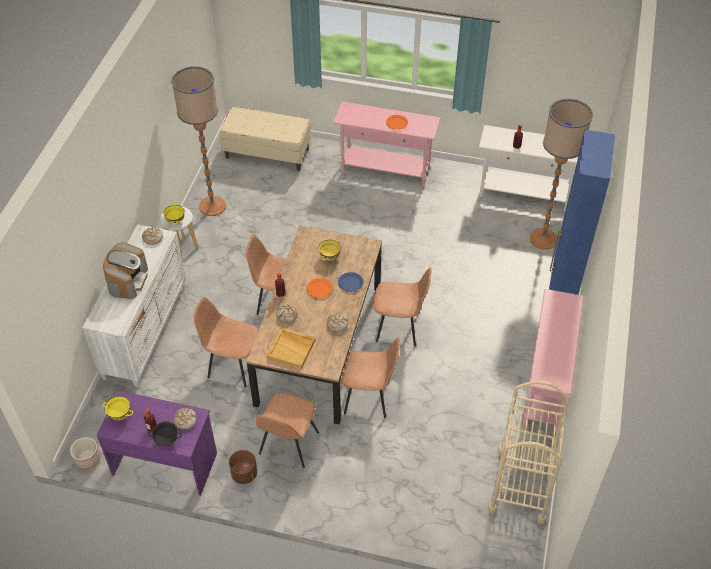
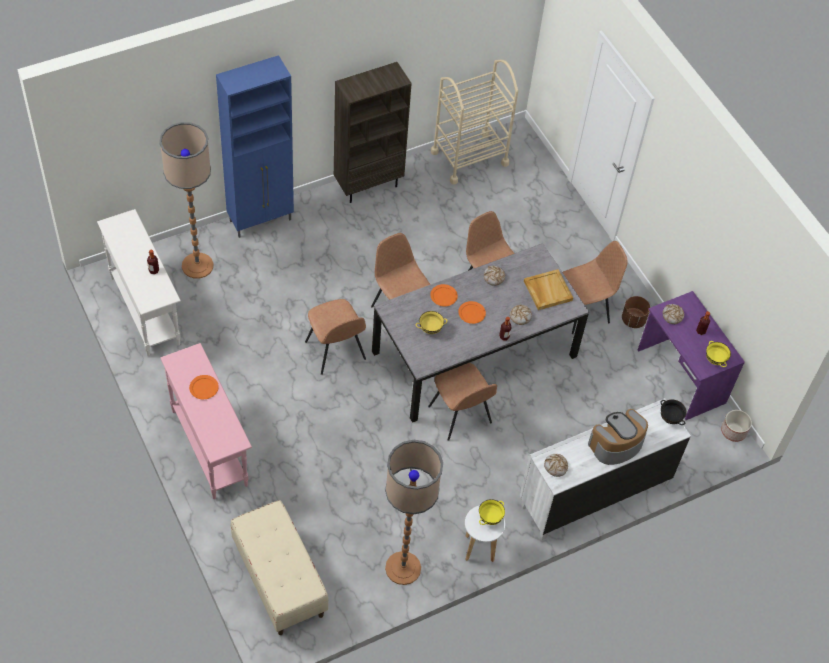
camera: 135 degrees left, 5 degrees up
(166, 441) = (699, 314): black bowl -> black bowl (670, 418)
(233, 364) = (556, 401): brown chair -> brown chair (335, 352)
(319, 344) = (475, 353): brown dining table -> grey dining table
(350, 283) = (443, 296): blue plate -> orange plate
(545, 387) = (368, 185): pink console table -> brown bookcase

